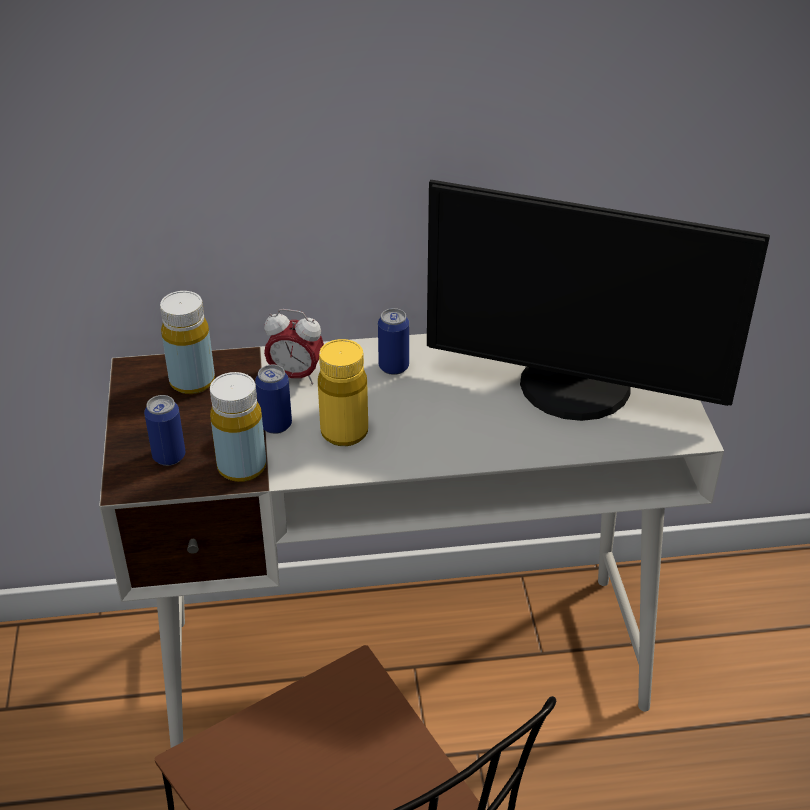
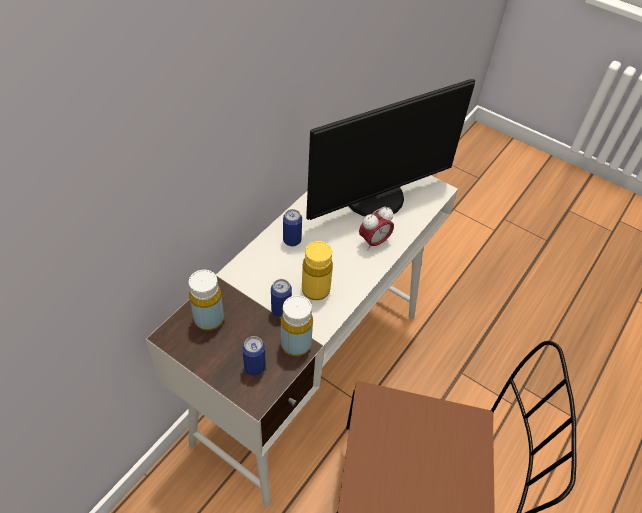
camera: 50 degrees left, 10 degrees up
(295, 375) = (254, 278): alarm clock -> alarm clock (374, 242)

